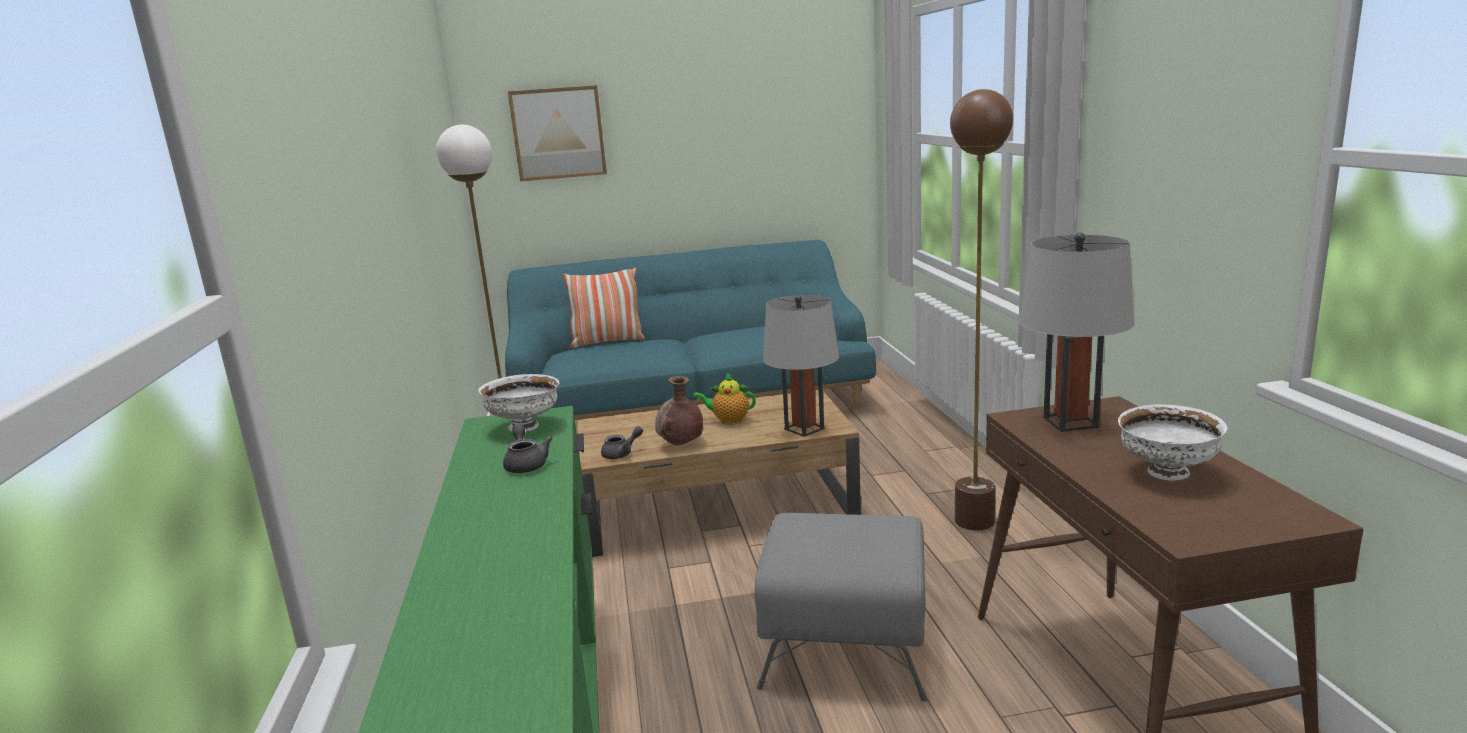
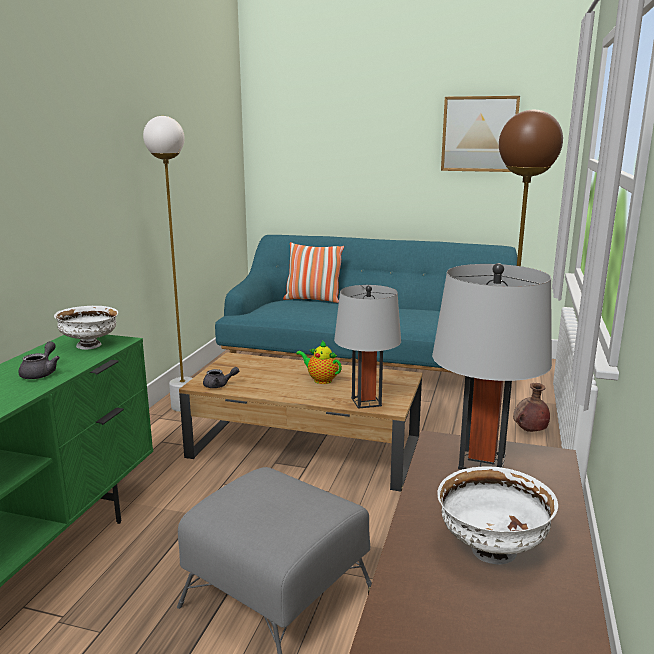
camera: 25 degrees right, 0 degrees up
(558, 133) = (311, 135): picture -> picture (479, 134)
(680, 445) = (264, 389): brown vase -> brown vase (529, 431)

